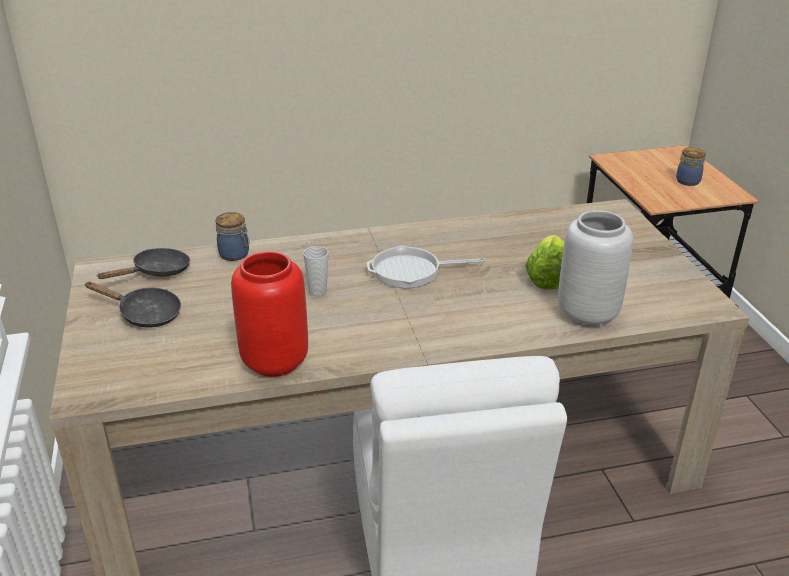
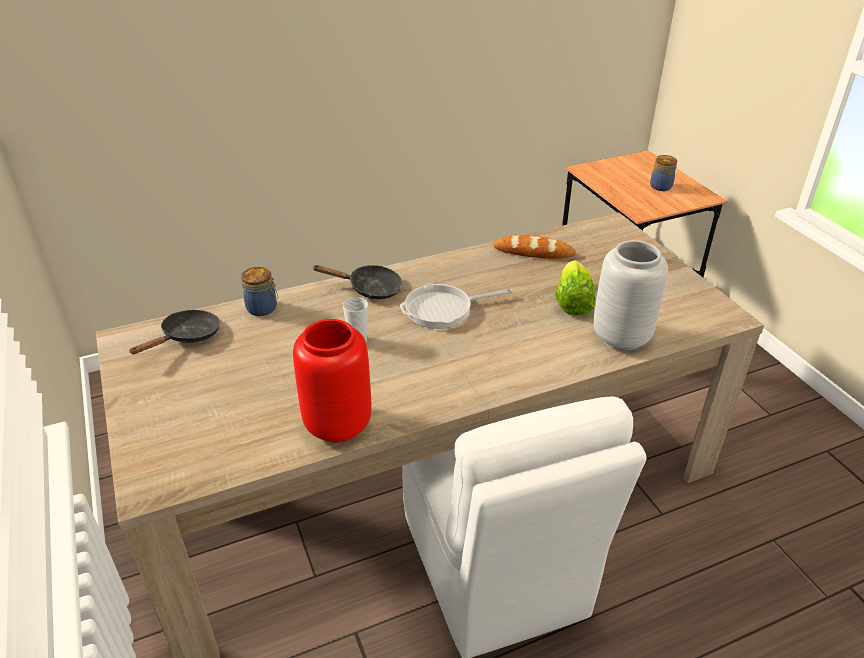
camera: 10 degrees left, 5 degrees up
(145, 314) = (188, 386): black frying pan -> black frying pan (369, 288)
(521, 228) = (533, 252): none -> bread

